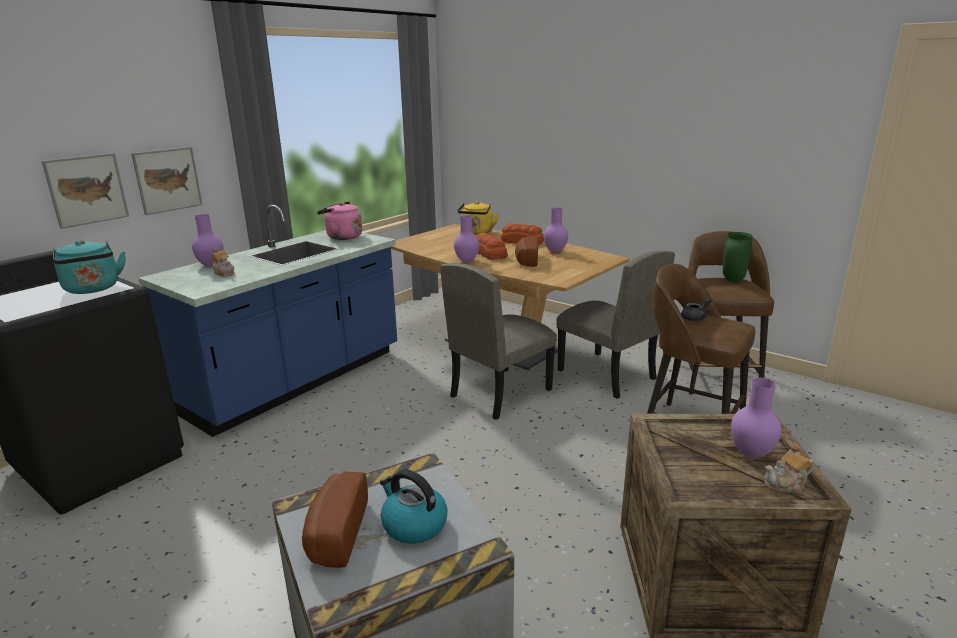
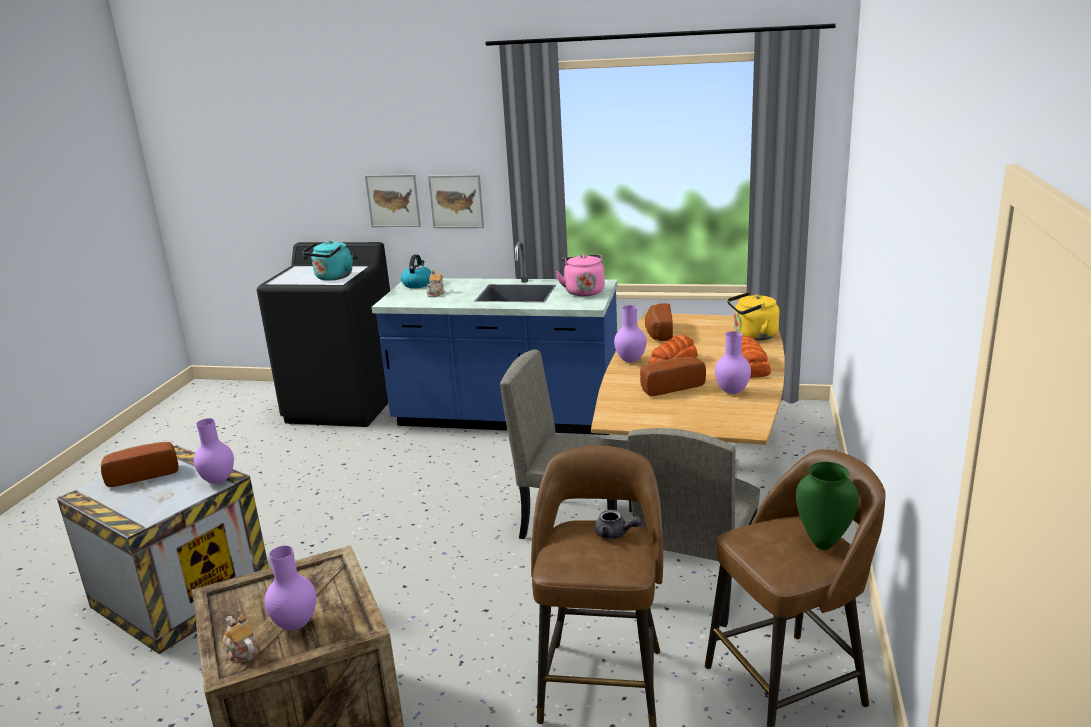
camera: 65 degrees right, 0 degrees up
(211, 265) = (451, 283): purple vase -> purple vase (217, 481)
(413, 525) = (155, 495): kettle -> kettle (417, 284)
(430, 247) = (658, 333): none -> bread

